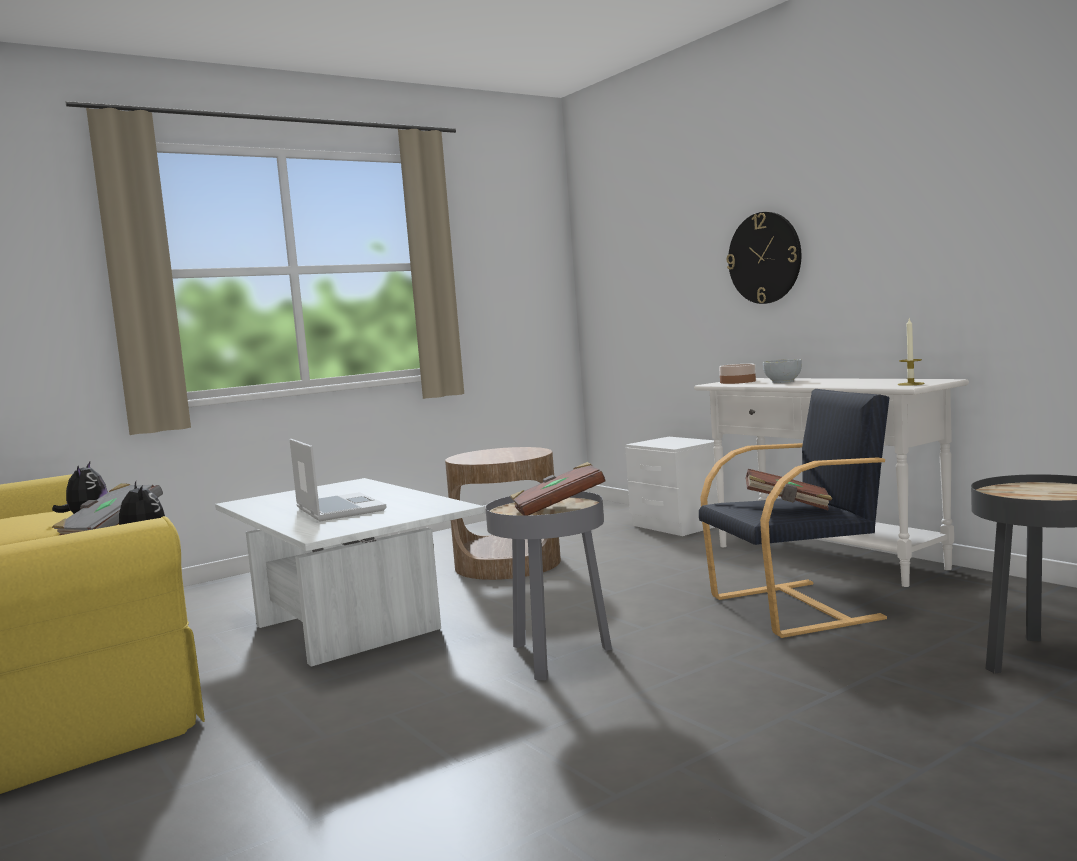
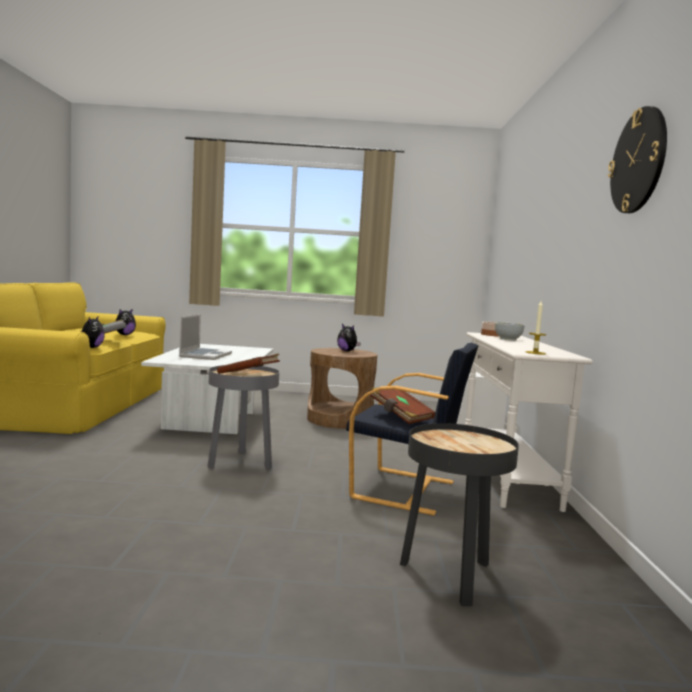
camera: 35 degrees right, 0 degrees up
(496, 453) = (347, 351): none -> plush toy
(764, 258) = (543, 247): wall clock -> wall clock (638, 161)

